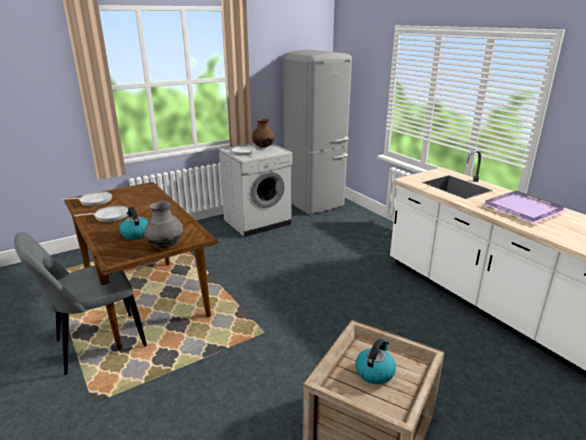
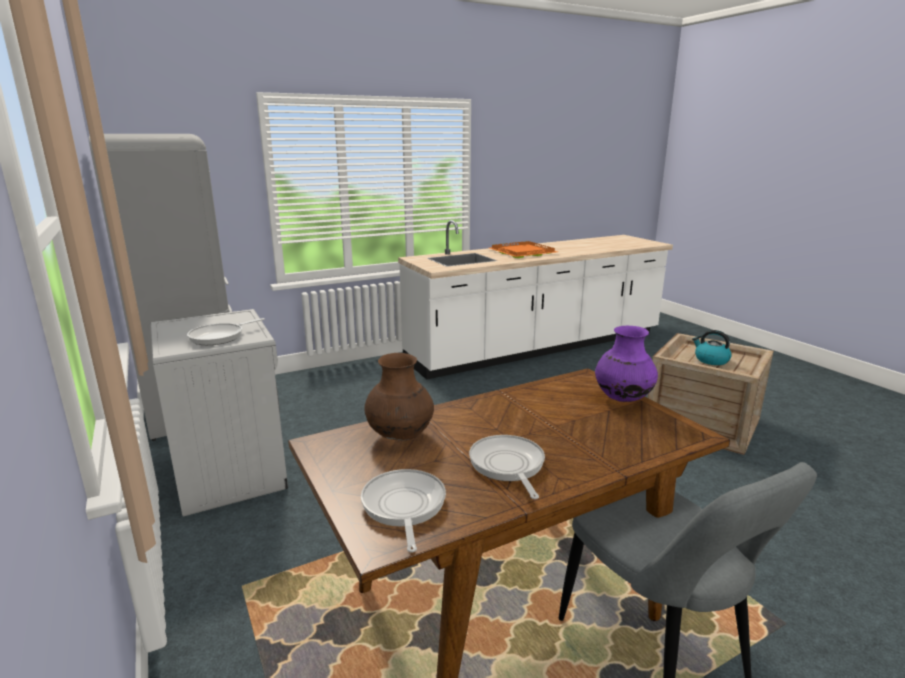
camera: 85 degrees left, 5 degrees down
(135, 234) = (587, 426): kettle -> none
(166, 245) = (622, 398): grey vase -> purple vase
(263, 147) = (193, 325): brown vase -> brown vase (400, 436)
(521, 209) = (522, 252): purple tray -> orange tray

